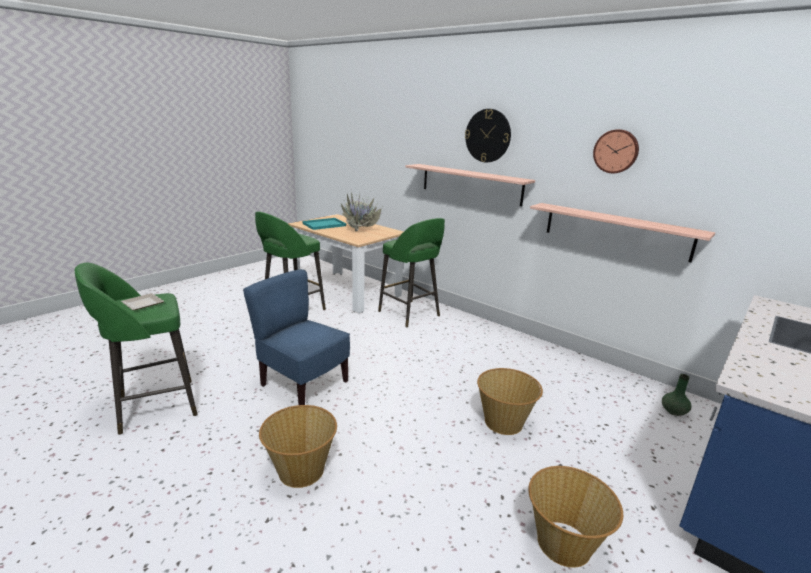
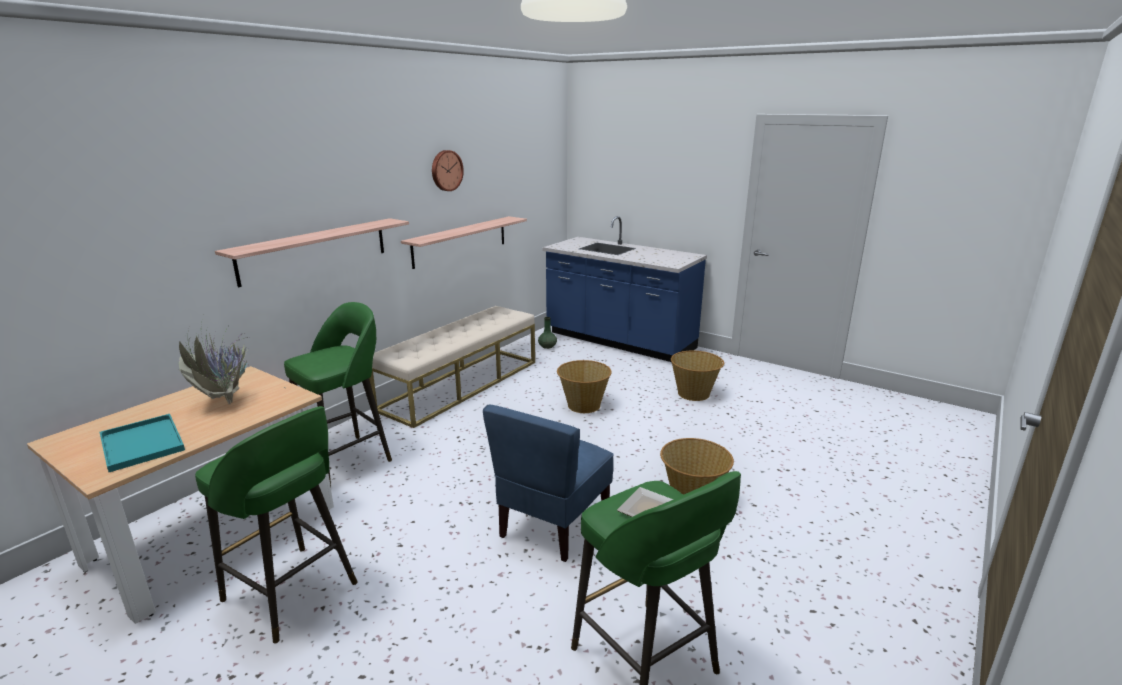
camera: 95 degrees left, 0 degrees up
(488, 136) = (323, 180): wall clock -> none
(536, 352) = (461, 384): none -> beige bench

